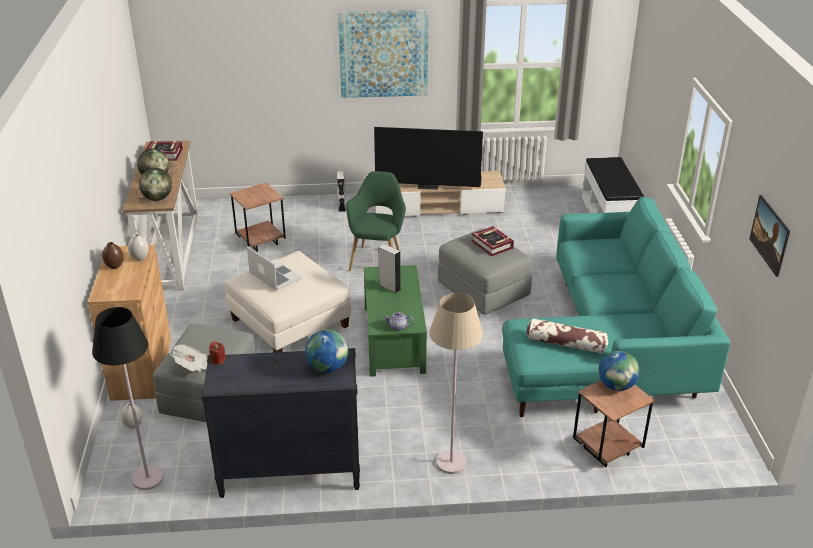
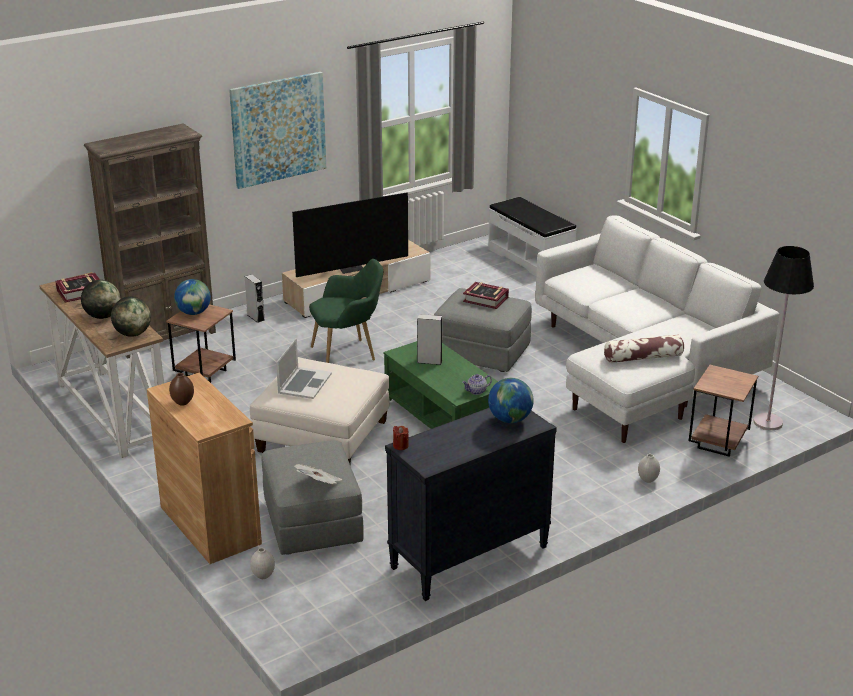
camera: 30 degrees left, 5 degrees down
(140, 258) = (200, 388): white vase -> white vase (647, 480)
(148, 478) = (334, 613): black floor lamp -> black floor lamp (768, 422)
(264, 205) = (165, 337): none -> brown bookcase
(275, 275) = (304, 383): laptop -> laptop turned 90 degrees clockwise
(377, 258) = (348, 354): green armchair -> green armchair turned 90 degrees clockwise
(451, 463) = (603, 498): beige floor lamp -> none
(610, 348) = (641, 366): turquoise sofa -> white sofa
(616, 386) = (719, 375): globe -> globe (194, 313)
(767, 246) = (794, 213): picture -> none

